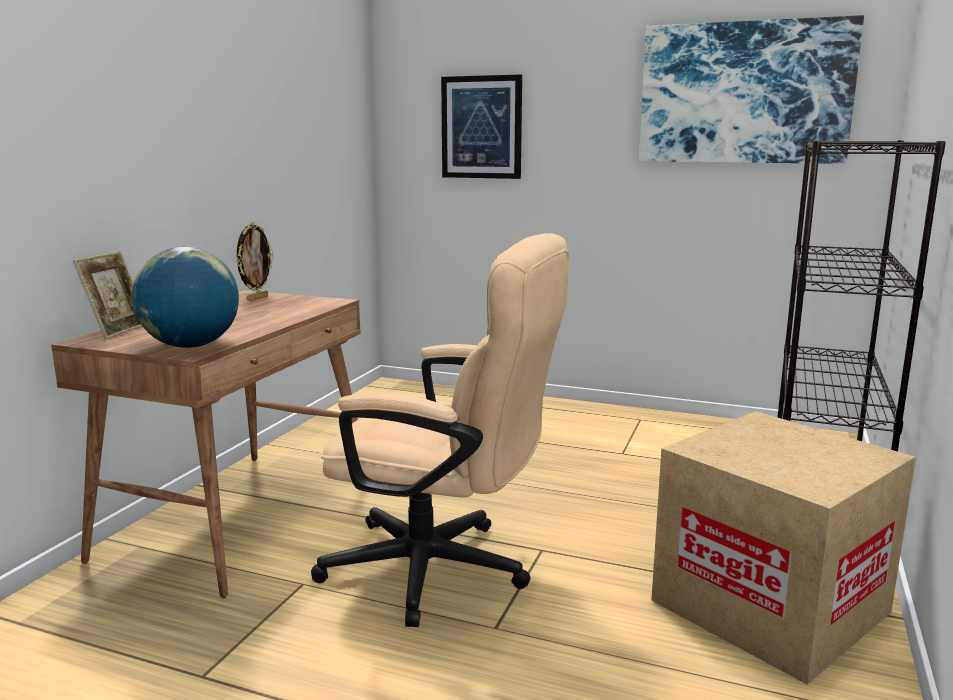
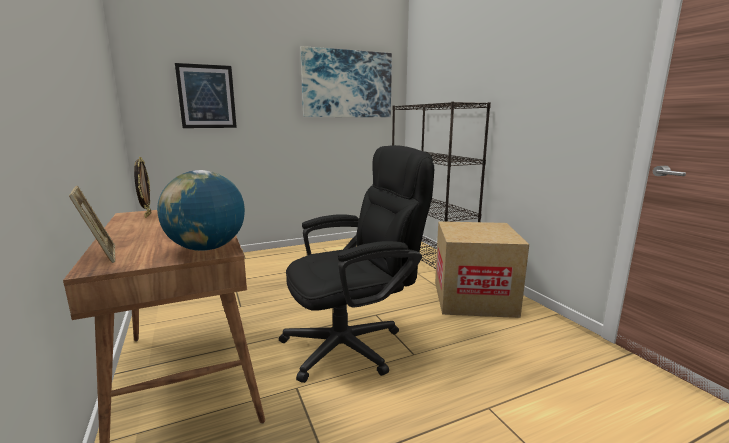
camera: 45 degrees left, 0 degrees up
(444, 571) = (354, 344): beige office chair -> black office chair

